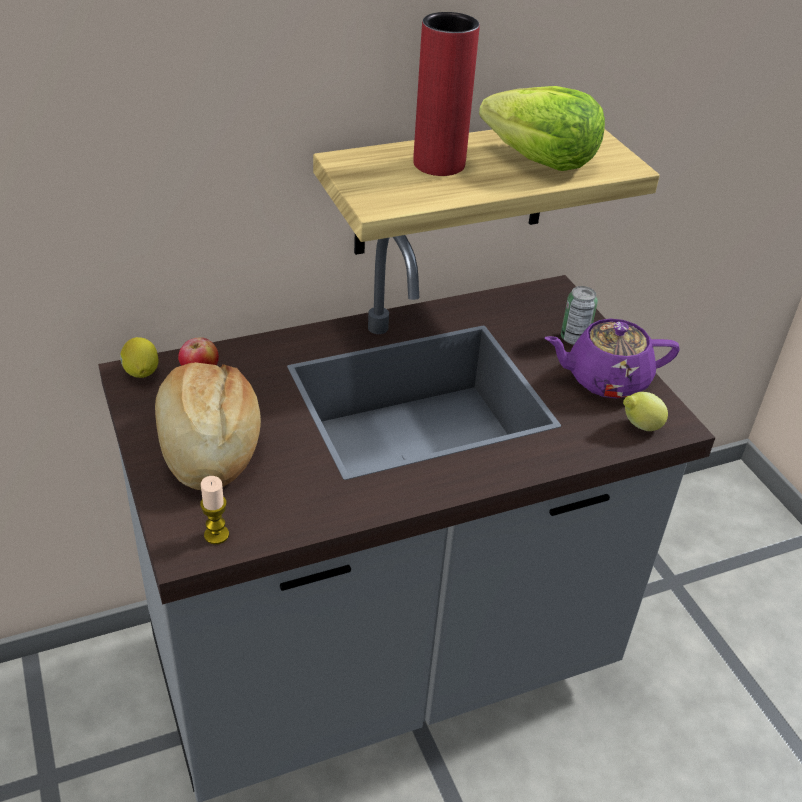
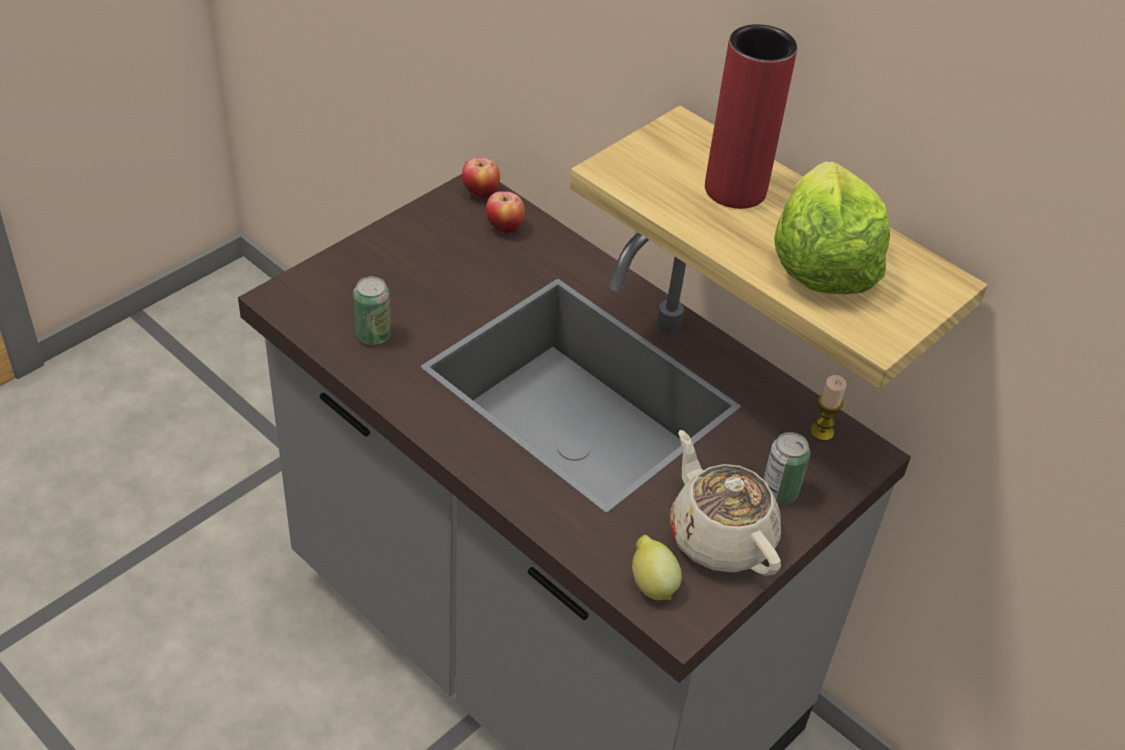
camera: 65 degrees right, 5 degrees up
(141, 373) = (480, 194): lemon -> apple
(207, 445) = (411, 266): bread -> none
(216, 535) = (307, 309): candle -> candle (821, 432)
(284, 498) = (373, 335): none -> can
(605, 379) = (719, 536): purple teapot -> beige teapot

